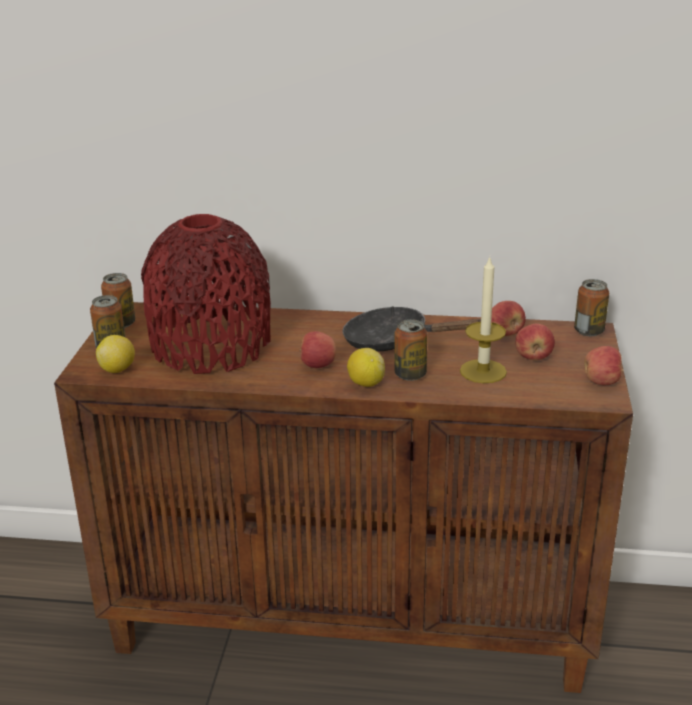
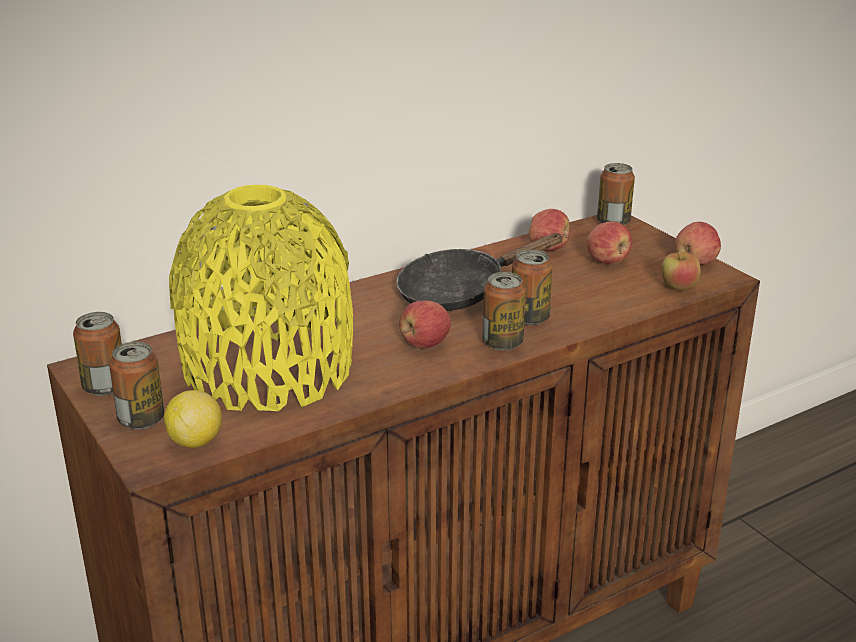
camera: 40 degrees left, 0 degrees up
(211, 345) = (268, 369): red vase -> yellow vase
(366, 383) = (502, 343): lemon -> can
(483, 371) = (588, 290): candle -> none
(555, 394) = (678, 287): none -> apple

